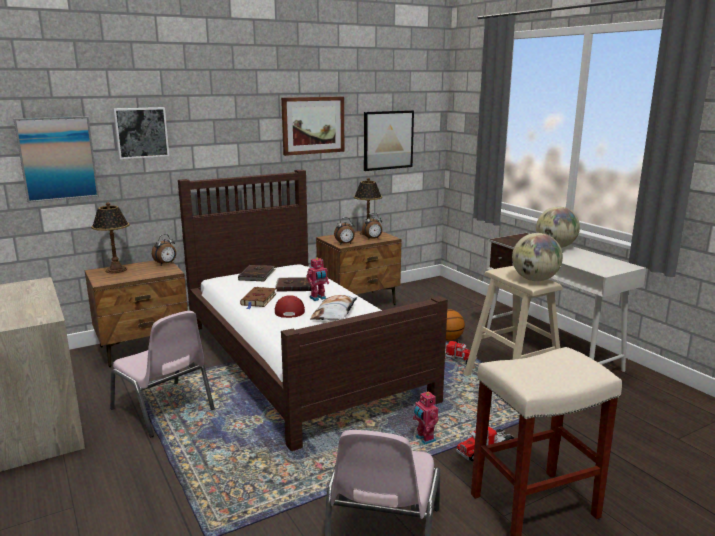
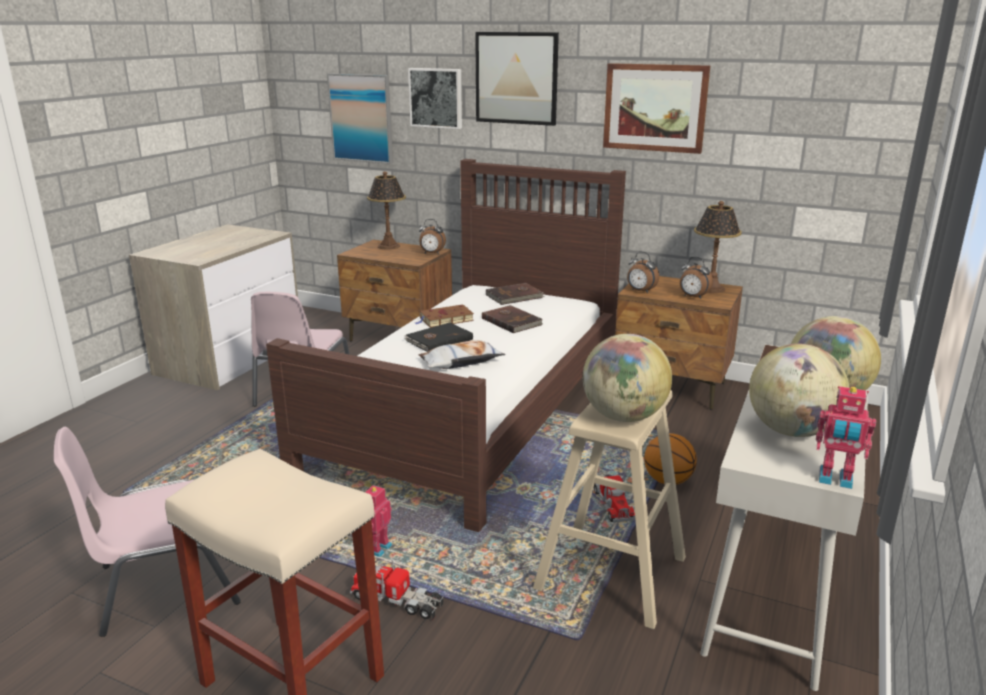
camera: 55 degrees right, 5 degrees up
(289, 310) = (438, 340): red cap -> black book
(318, 298) = (492, 341): toy robot -> toy robot (835, 480)
(388, 140) = (793, 145): picture -> picture (516, 78)
(583, 260) = (791, 431): none -> globe

